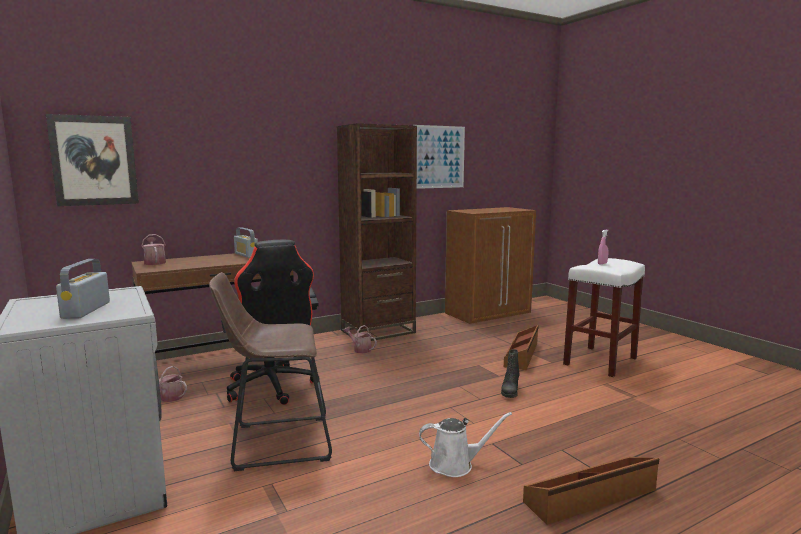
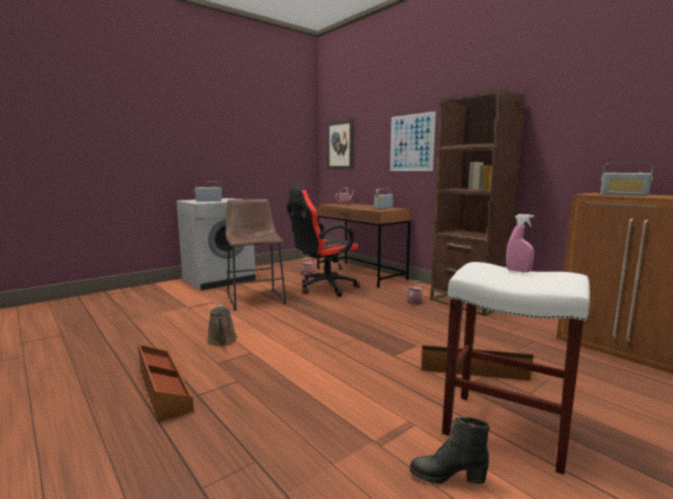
camera: 80 degrees right, 0 degrees up
(438, 157) = (592, 122): picture -> picture (411, 143)
(455, 464) = (222, 341): white watering can -> brown watering can
(480, 211) = (623, 195): none -> radio
(510, 391) = (356, 360): black boot -> black boot (447, 476)

